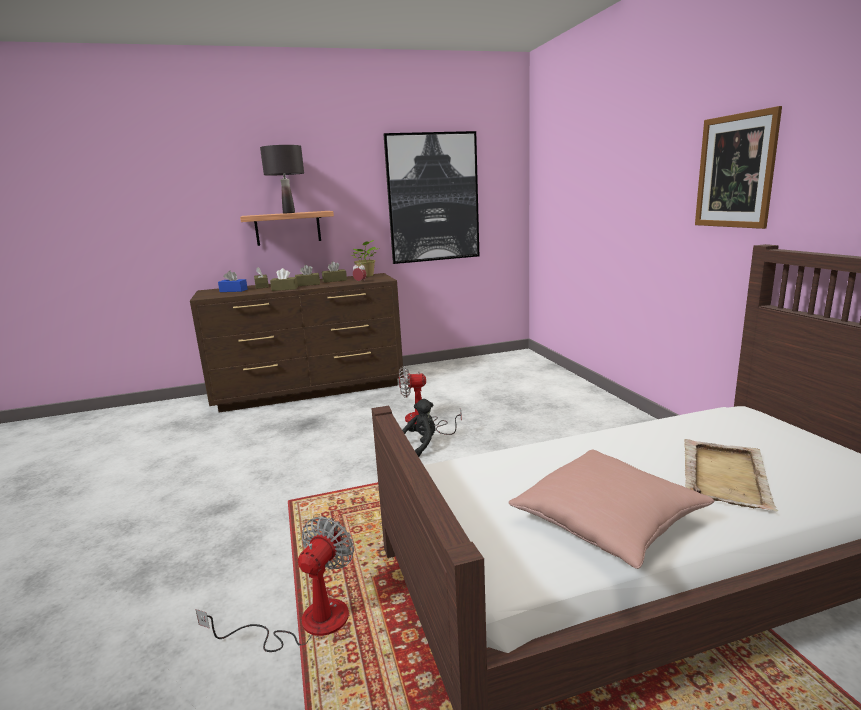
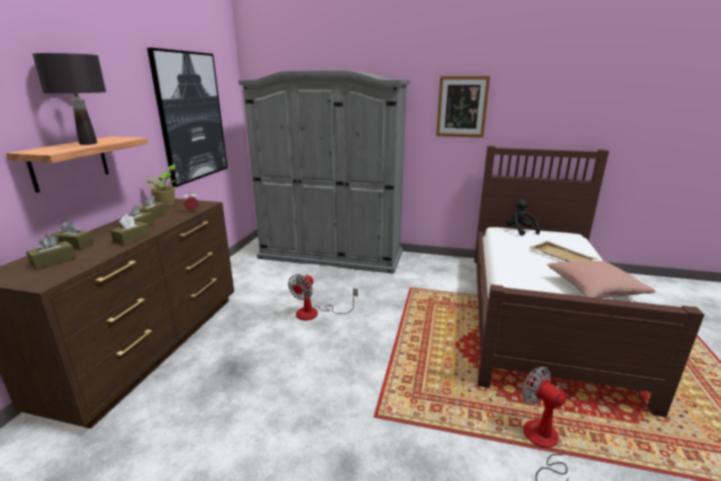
camera: 60 degrees left, 5 degrees up
(233, 290) = (53, 261): blue tissue box -> brown tissue box
(420, 445) = (351, 327): black plush toy -> black plush toy (520, 231)
(555, 386) = (331, 255): none -> grey wardrobe

